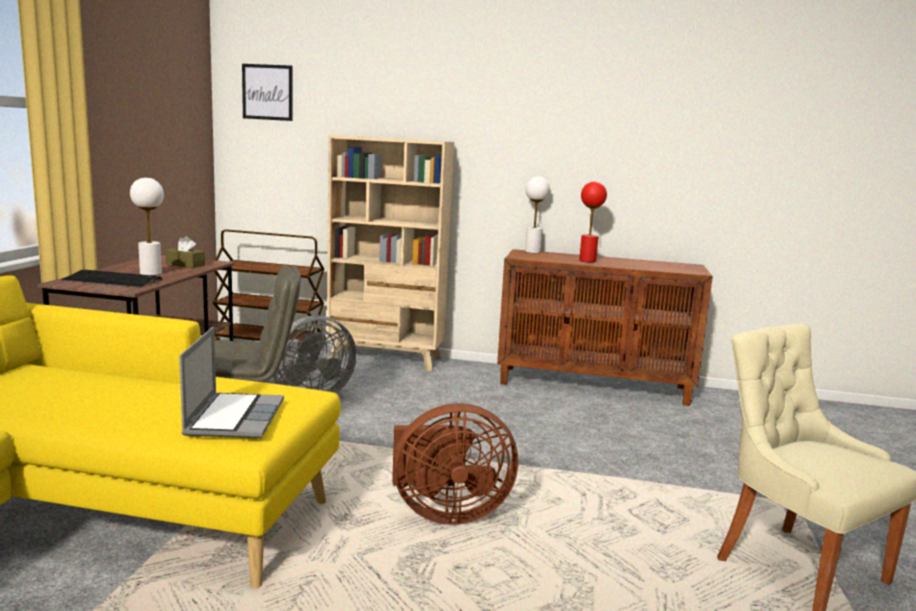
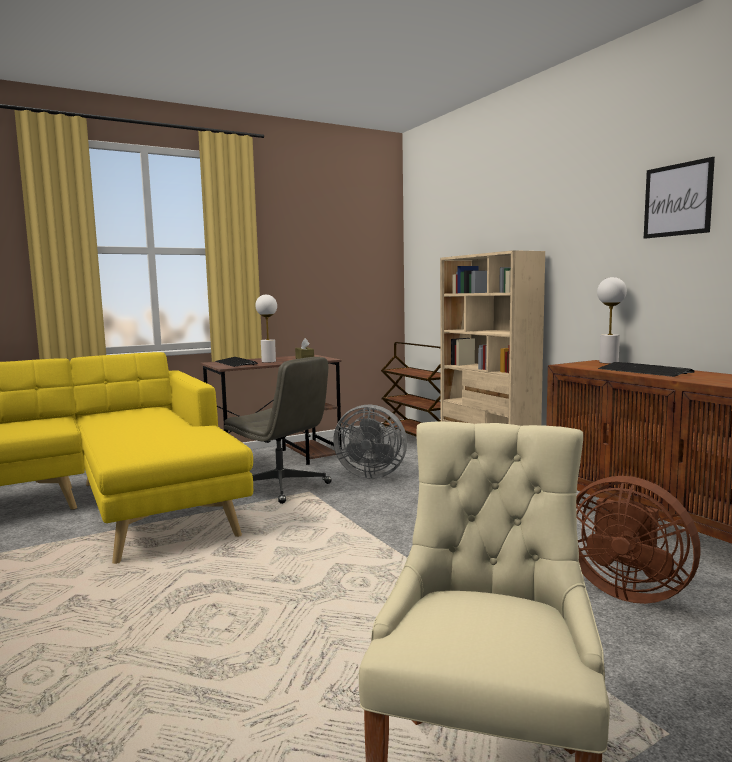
camera: 50 degrees right, 5 degrees down
(234, 417) = (149, 444): laptop -> none
(267, 92) = (429, 230): picture -> picture (677, 200)
(446, 512) = (288, 572): brown fan -> brown fan (626, 590)
(587, 261) = (644, 371): red table lamp -> keyboard

